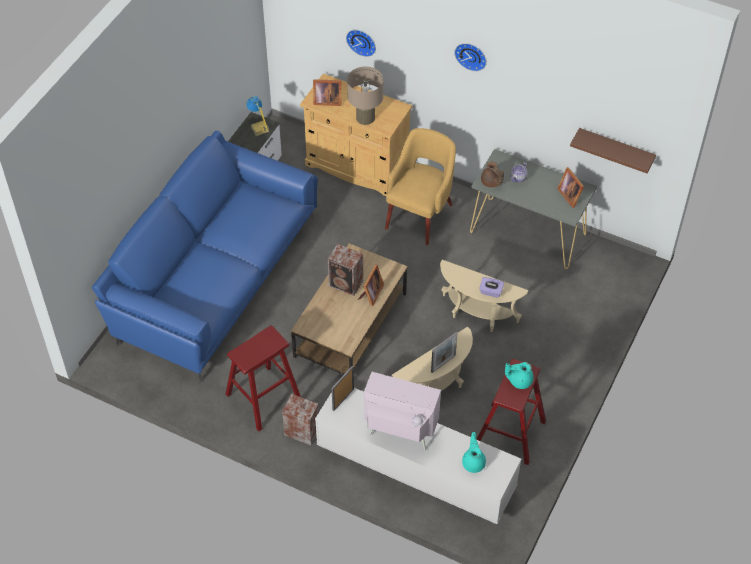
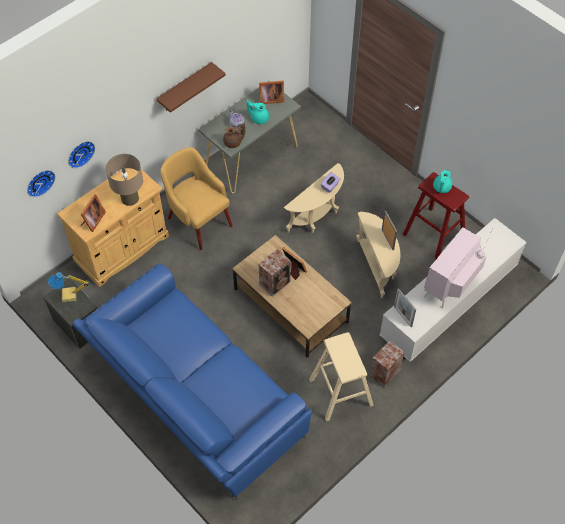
camera: 70 degrees left, 5 degrees up
(264, 398) = (341, 392): red stool -> beige stool
(471, 55) = (165, 74): wall clock -> wall clock (39, 181)
(473, 462) = (489, 248): turquoise teapot -> turquoise teapot (259, 118)
(615, 150) = (274, 41): brown shelf -> brown shelf (185, 88)

